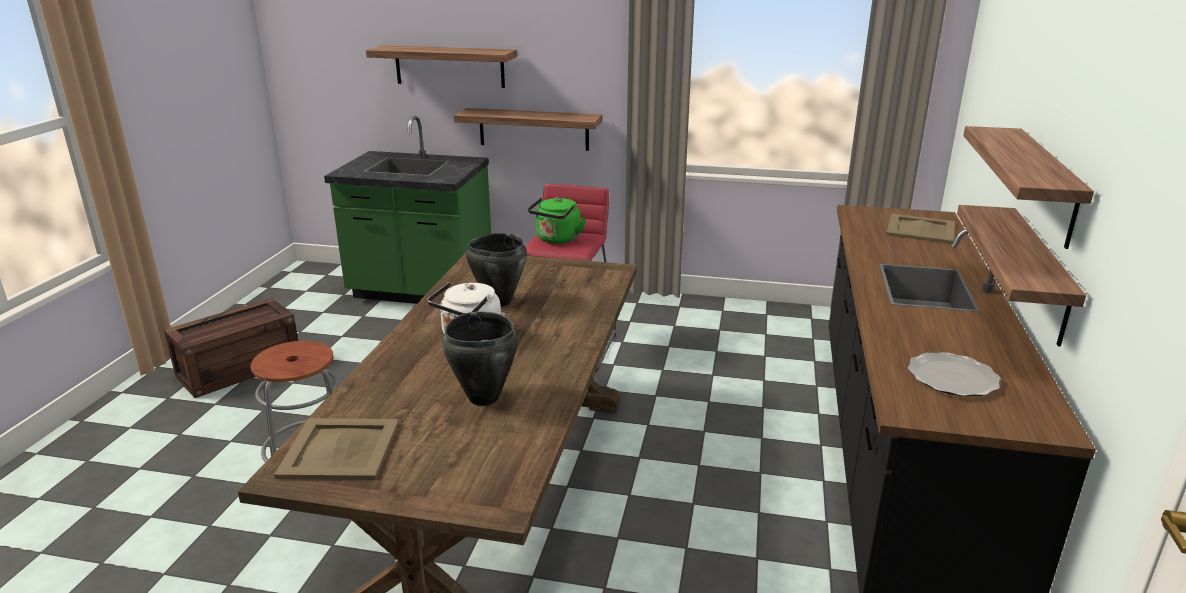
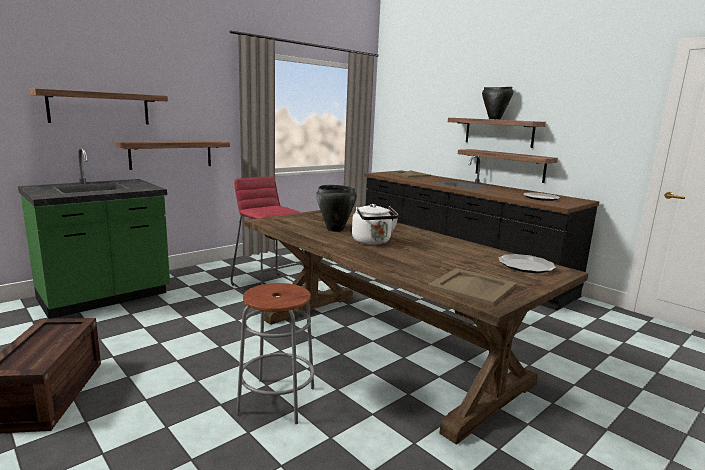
camera: 55 degrees left, 10 degrees down
(483, 398) = (449, 253): black cooking pot -> black cooking pot (494, 119)
(490, 469) = (526, 266): none -> plate
(557, 240) = (268, 210): green kettle -> none

